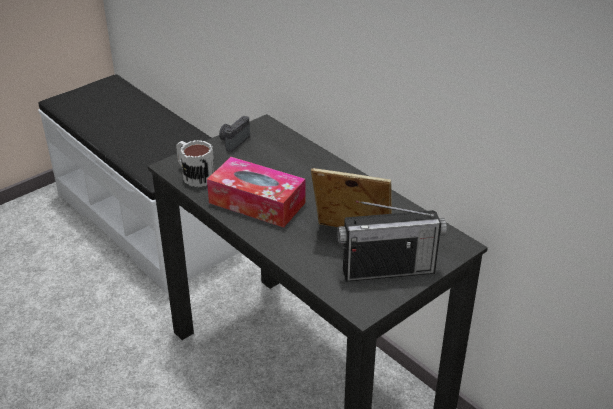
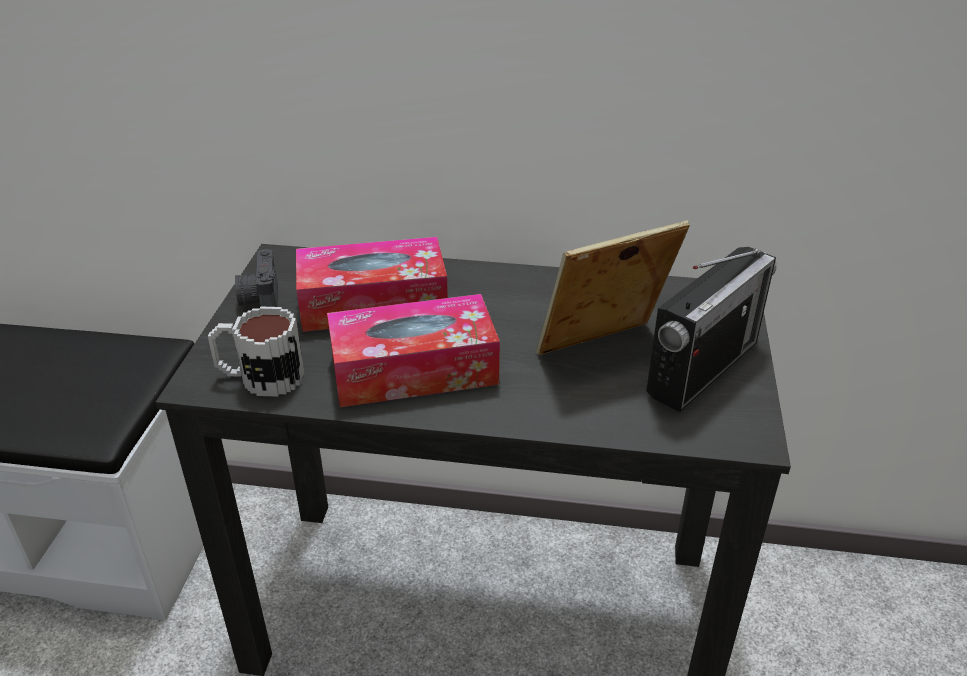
camera: 40 degrees left, 0 degrees up
(278, 164) = (373, 303): none -> tissue box

